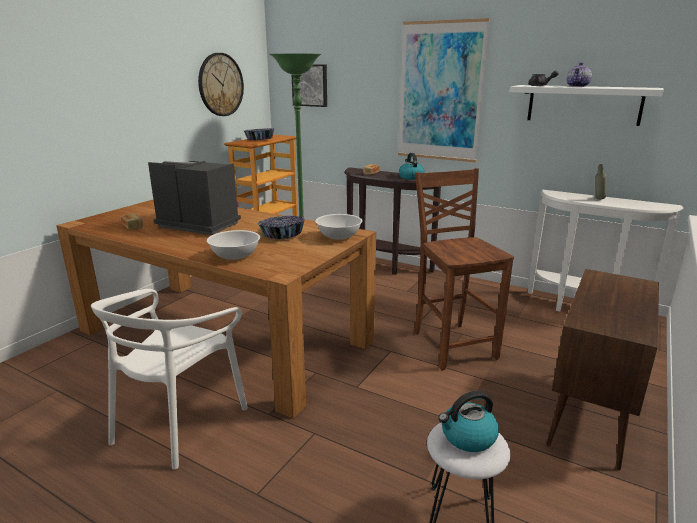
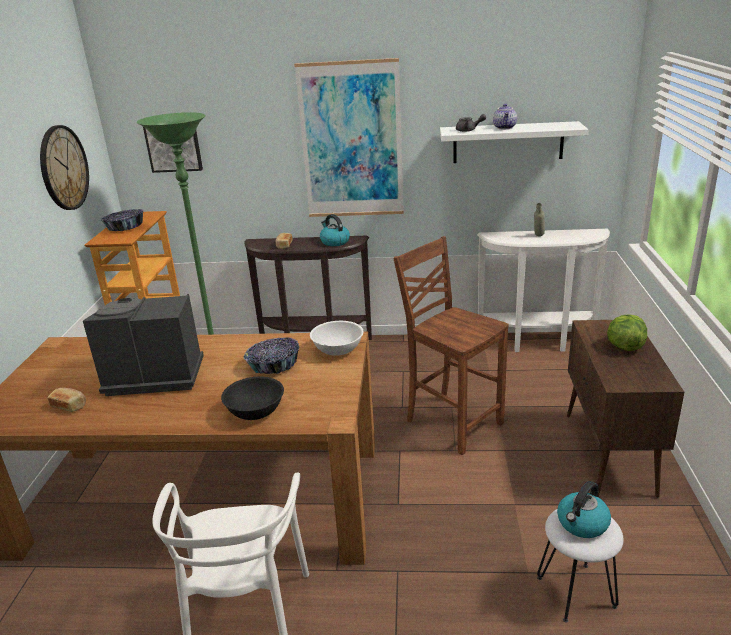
camera: 25 degrees left, 5 degrees up
(235, 256) = (255, 411): white bowl -> black bowl
(621, 298) = (624, 347): none -> lettuce

